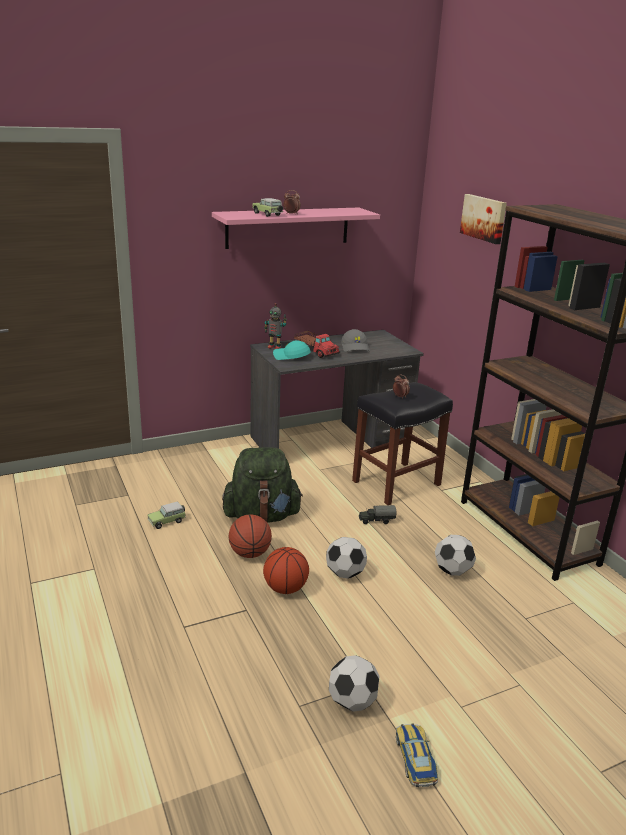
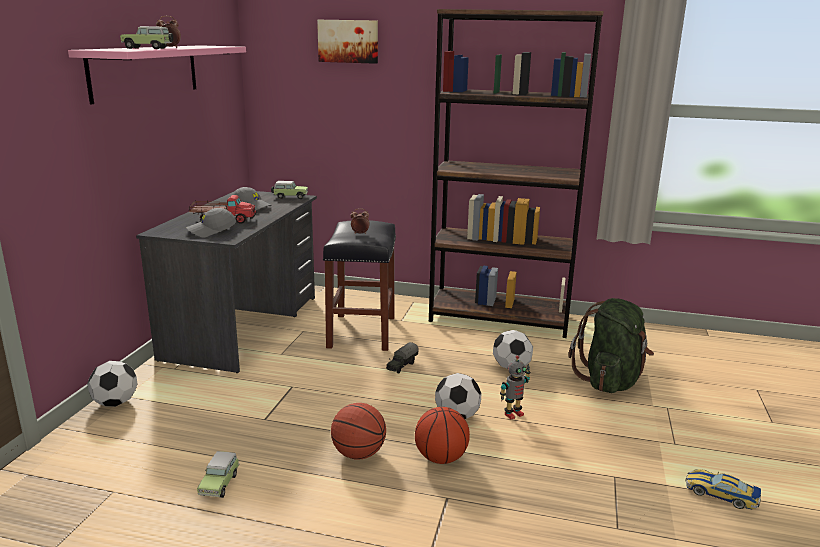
camera: 50 degrees left, 5 degrees down
(261, 516) = (307, 419): green backpack -> green backpack (610, 381)
(274, 347) = (171, 229): toy robot -> toy robot (513, 414)
(291, 357) = (212, 231): turquoise cap -> grey cap
(352, 702) = (633, 494): football -> football (115, 403)
(400, 348) = (289, 197): none -> toy car

